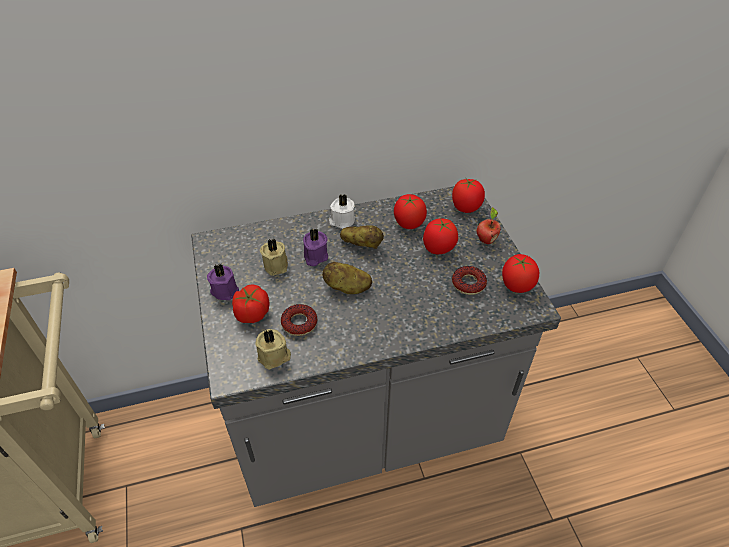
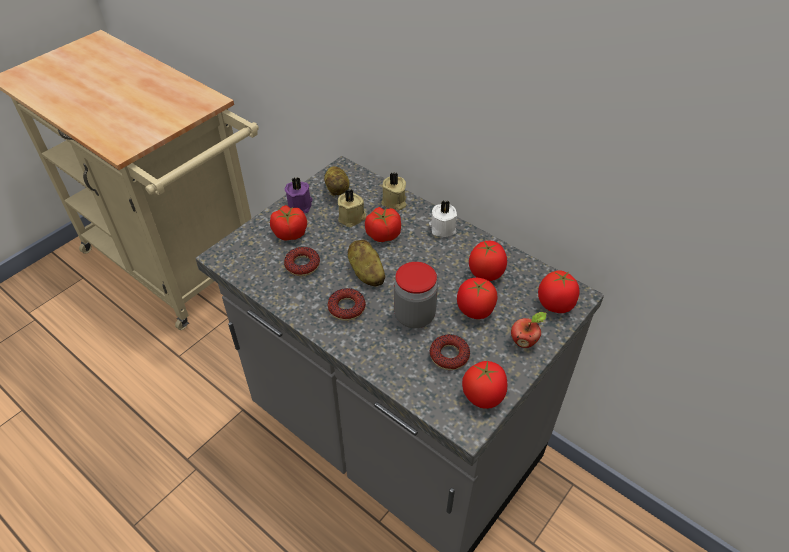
camera: 55 degrees right, 0 degrees up
(274, 357) = (257, 269): beige candle -> beige candle (394, 202)
(315, 256) = (383, 234): purple candle -> tomato
(362, 244) = (426, 256): potato -> potato (338, 189)
(373, 318) = (347, 308): none -> donut
(416, 282) = (414, 316): none -> jar

